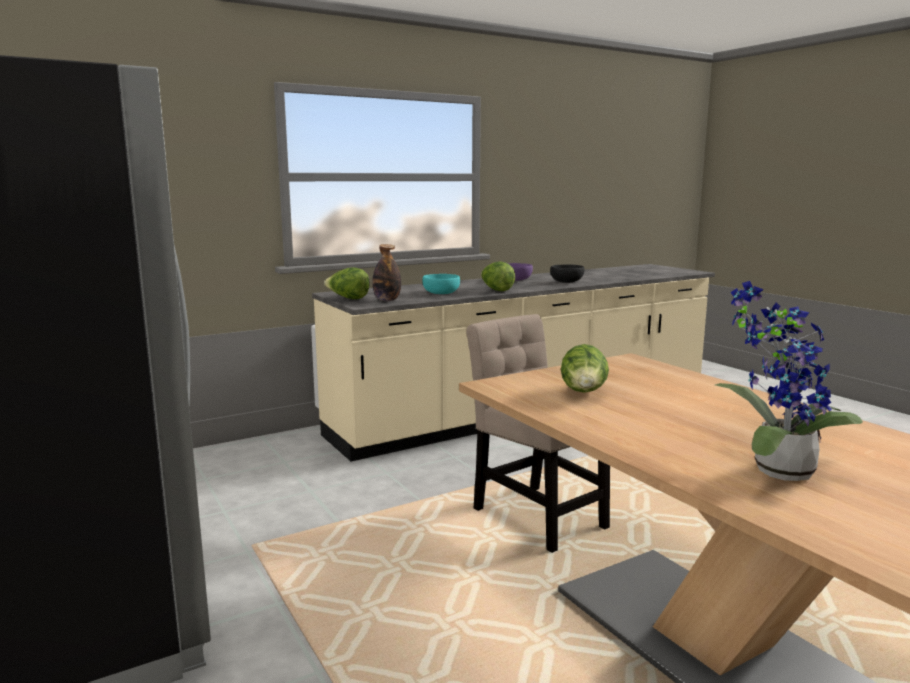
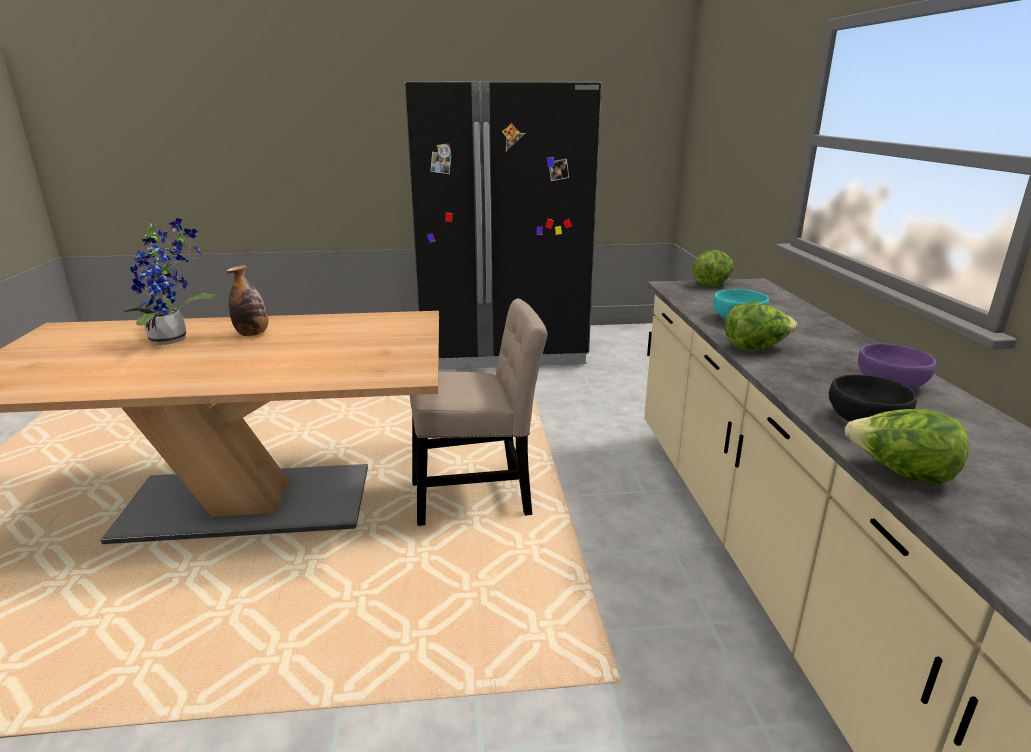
camera: 115 degrees right, 10 degrees up
(387, 300) = (694, 294): bottle -> bottle (253, 334)
(584, 393) = (357, 334): lettuce -> lettuce (900, 473)

